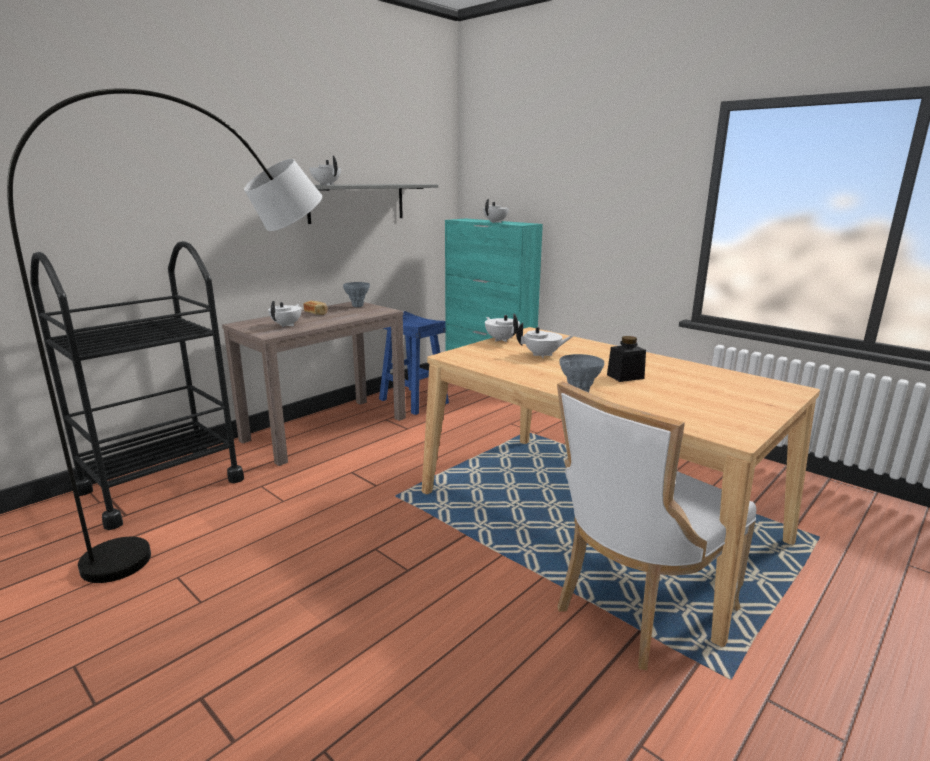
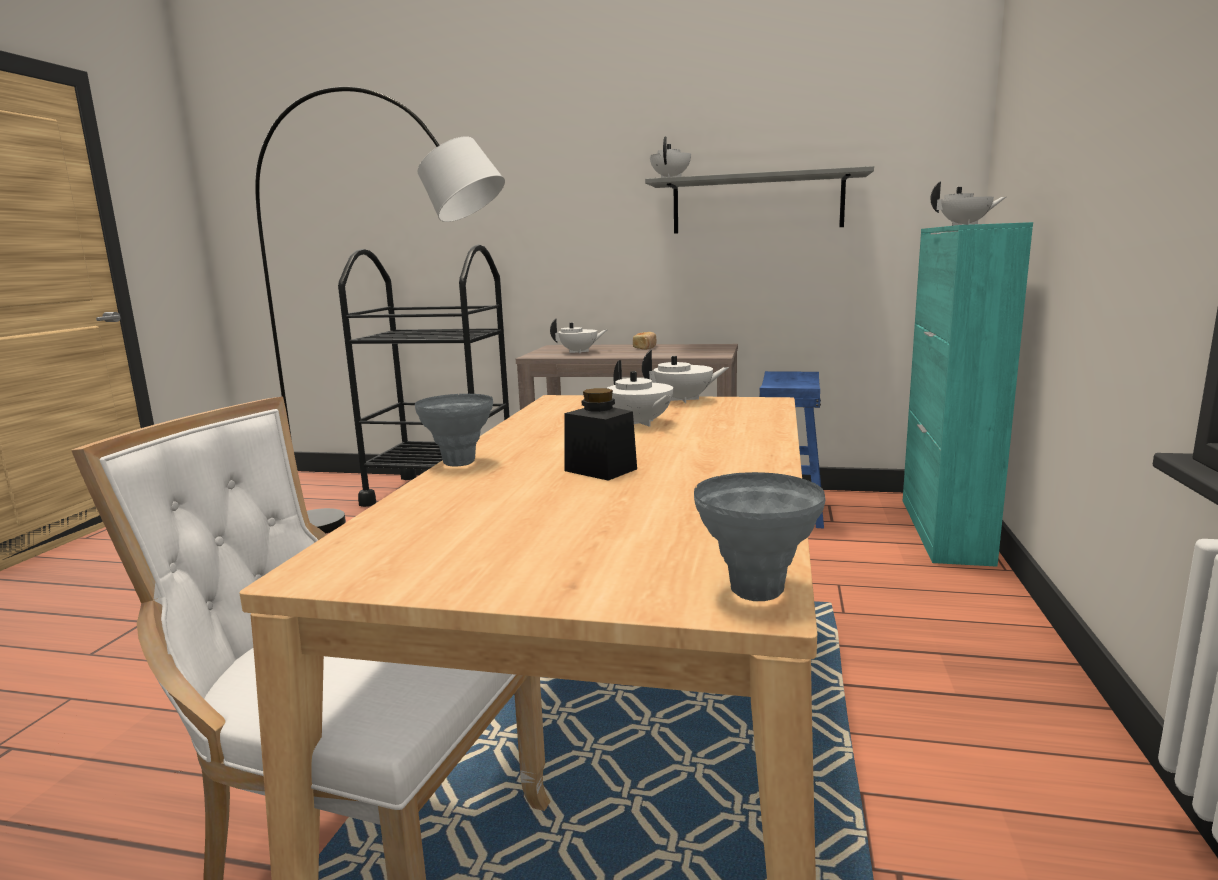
camera: 60 degrees right, 5 degrees down
(357, 306) = (709, 348): grey vase -> grey vase (756, 591)
(501, 339) = (684, 400): white teapot -> white teapot turned 60 degrees clockwise

